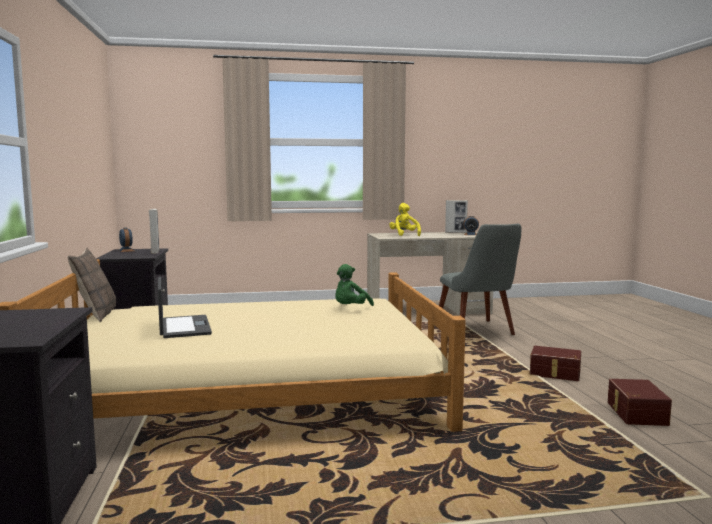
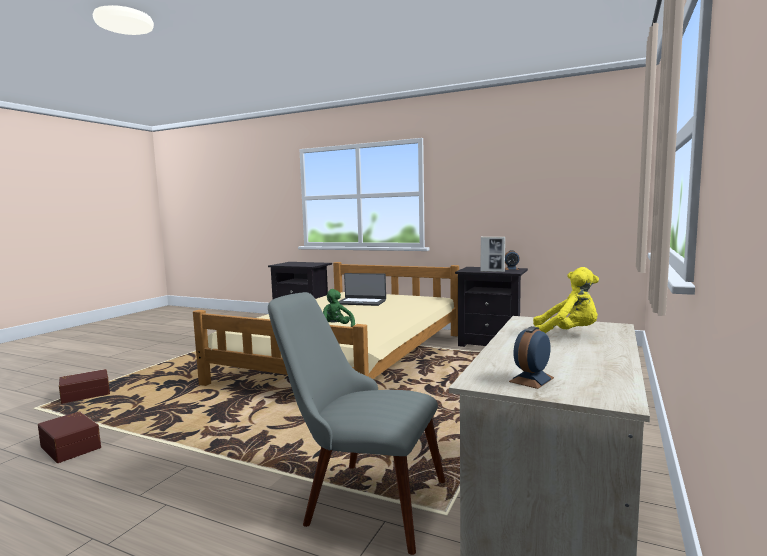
camera: 125 degrees right, 0 degrees up
(96, 314) = (431, 296): pillow -> none
(456, 232) = (599, 380): picture frame -> none
(555, 373) = (171, 462): brown storage box -> brown storage box (85, 394)

